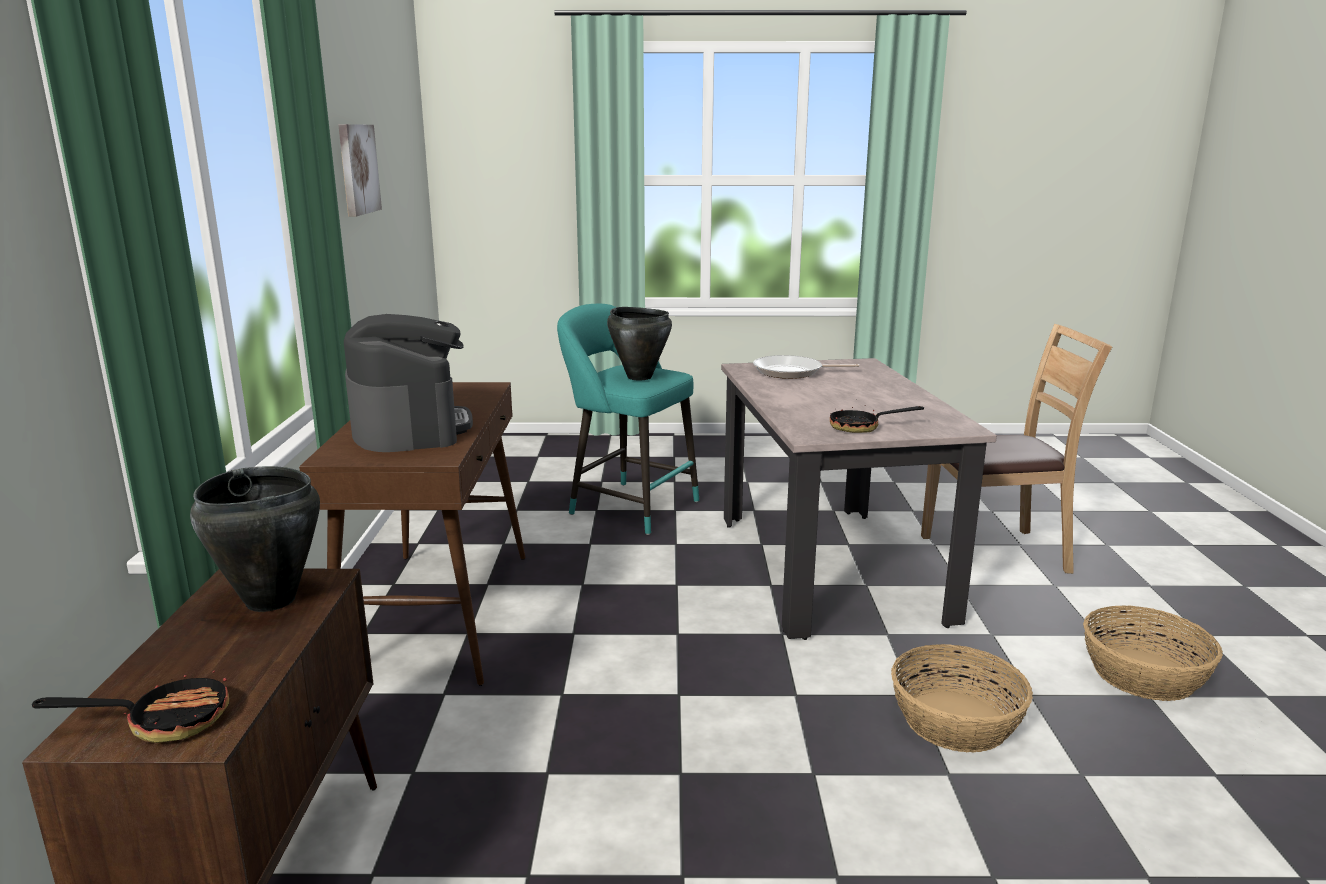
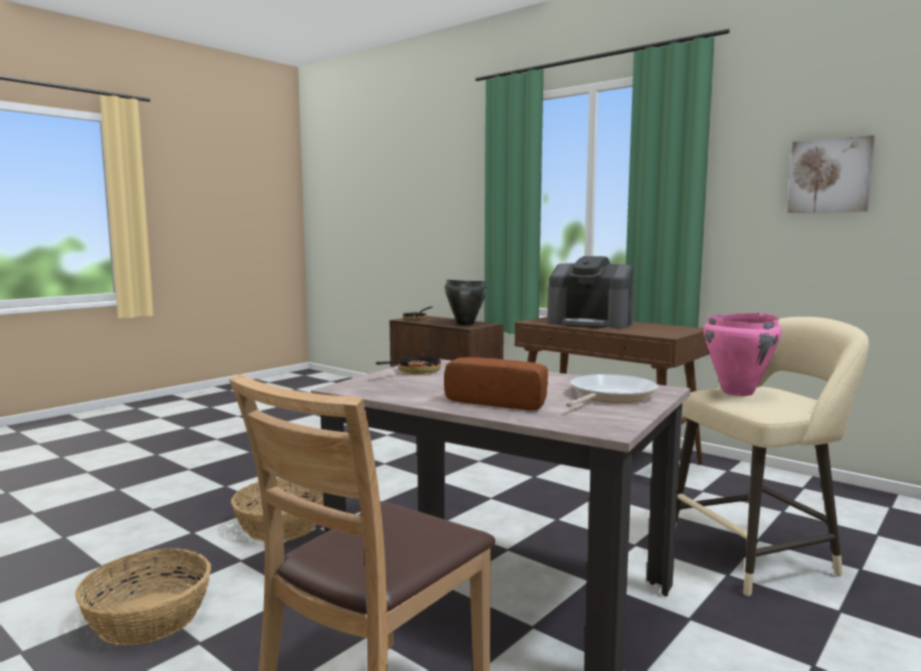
camera: 130 degrees right, 10 degrees down
(628, 506) = (757, 556): turquoise stool -> beige stool
(639, 377) = (738, 392): black cooking pot -> pink cooking pot
(873, 387) = (499, 401): none -> bread

